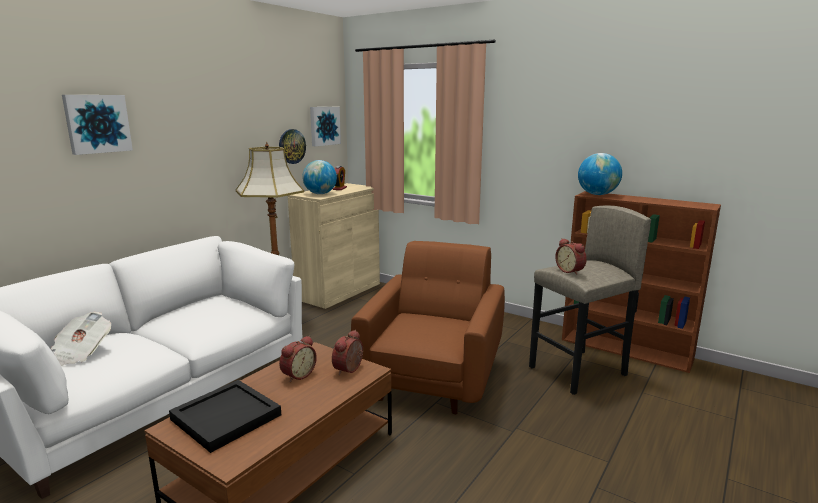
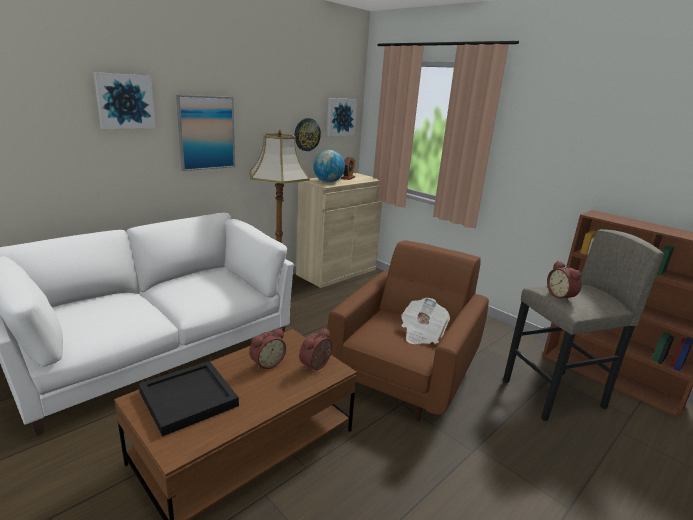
camera: 10 degrees right, 5 degrees up
(80, 353) = (87, 310): newspaper -> newspaper (421, 333)
(186, 152) = (206, 133): none -> picture
(597, 194) = (606, 216): globe -> none

